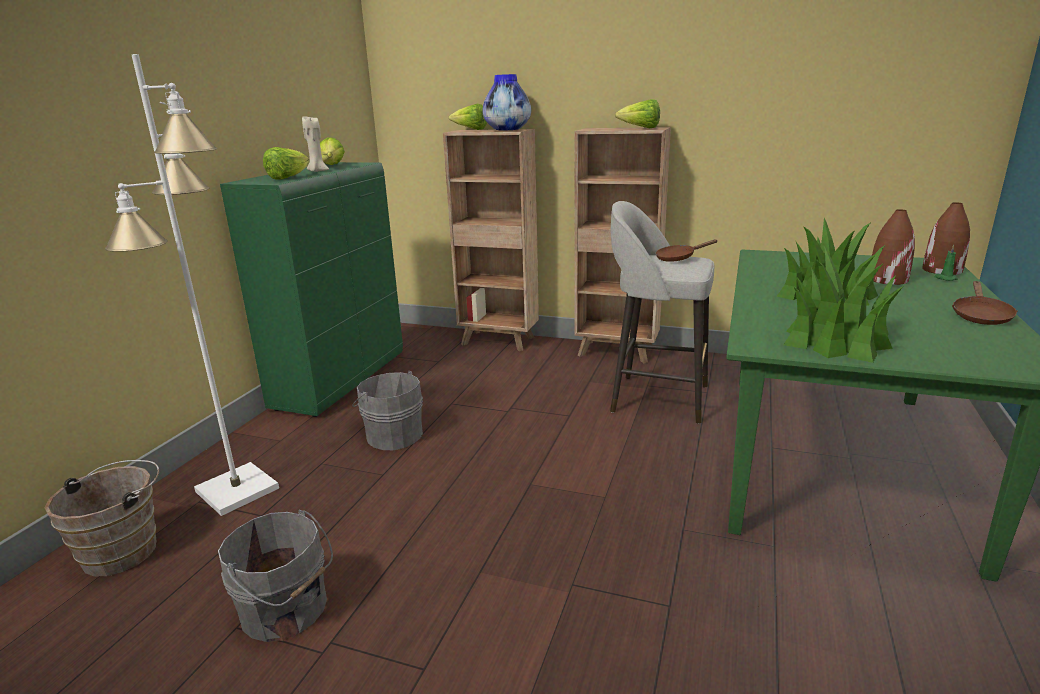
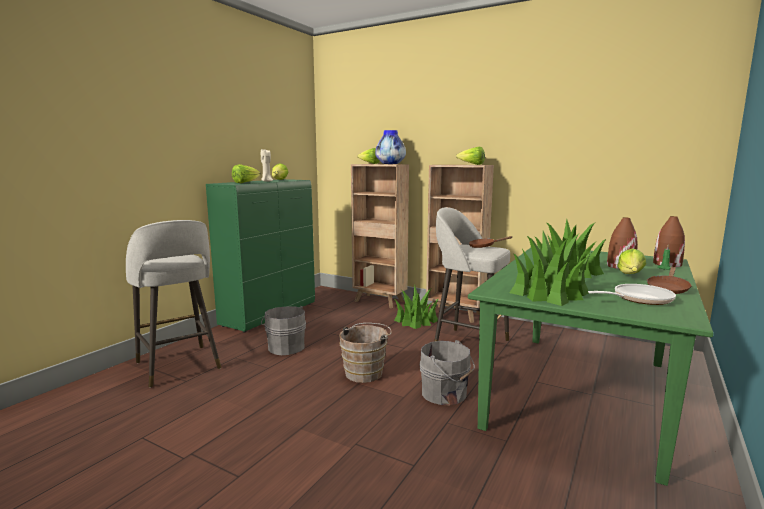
camera: 10 degrees right, 10 degrees down
(126, 550) = (103, 389): brown bucket -> brown bucket (366, 372)
(236, 491) = (178, 366): white floor lamp -> grey stool
(286, 611) = (174, 433): grey bucket -> grey bucket (445, 394)
(566, 368) = (416, 321): none -> potted plant
(914, 296) = (630, 276): none -> lettuce
(960, 338) = (638, 299): none -> frying pan

